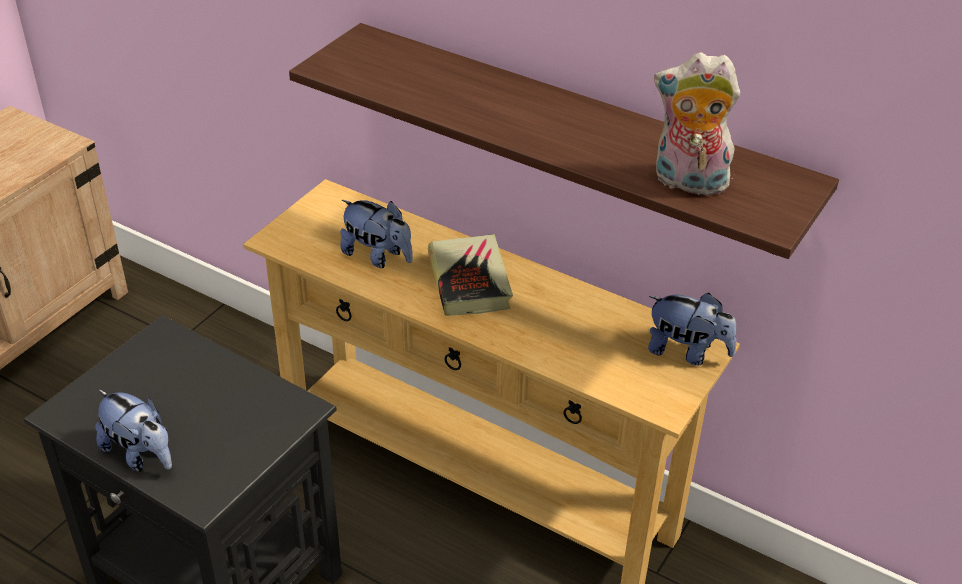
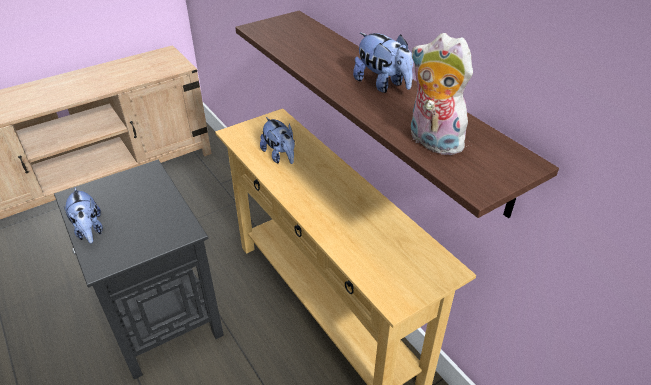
camera: 25 degrees right, 0 degrees up
(469, 281) = (322, 184): book -> none
(687, 352) = (434, 269): plush toy -> plush toy (382, 85)

